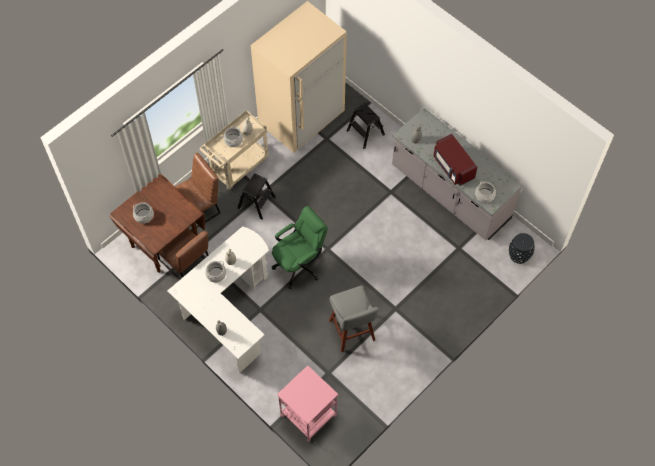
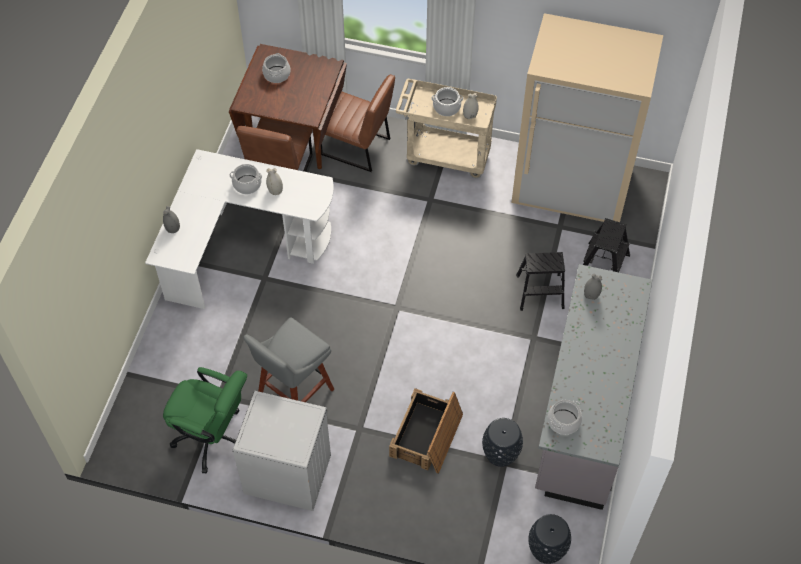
camera: 60 degrees right, 5 degrees down
(256, 202) = (411, 200): black step ladder -> black step ladder (540, 291)
(299, 265) = (352, 289): green office chair -> green office chair (214, 439)
(308, 414) = (149, 401): pink cart -> none
(401, 359) = (288, 472): none -> white washing machine
(420, 277) = (427, 436): none -> crate
(452, 246) = (500, 453): none -> black stool
(453, 167) = (581, 360): red microwave -> none

